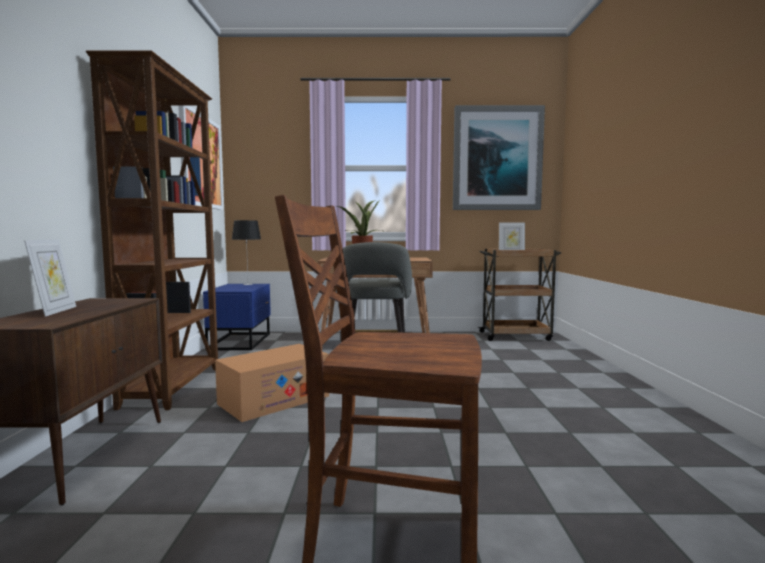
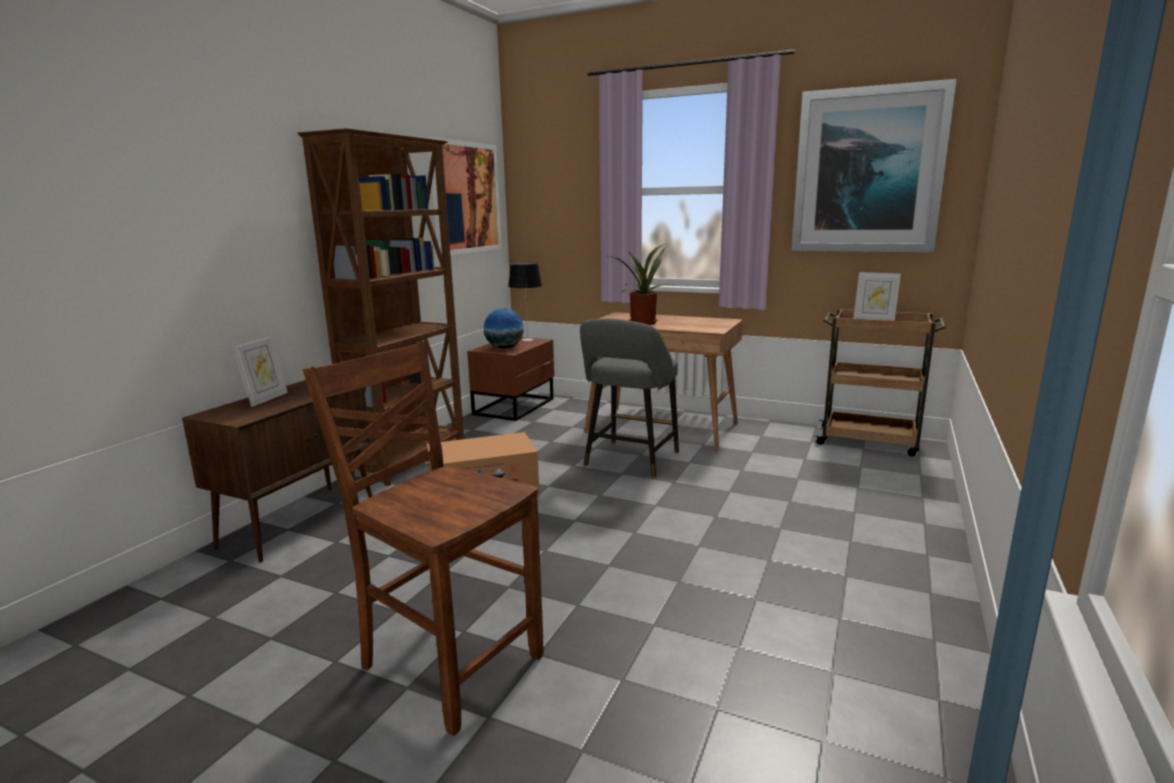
camera: 25 degrees right, 10 degrees up
(235, 288) = (504, 348): none -> globe
(241, 341) = (516, 406): blue nightstand -> brown nightstand

